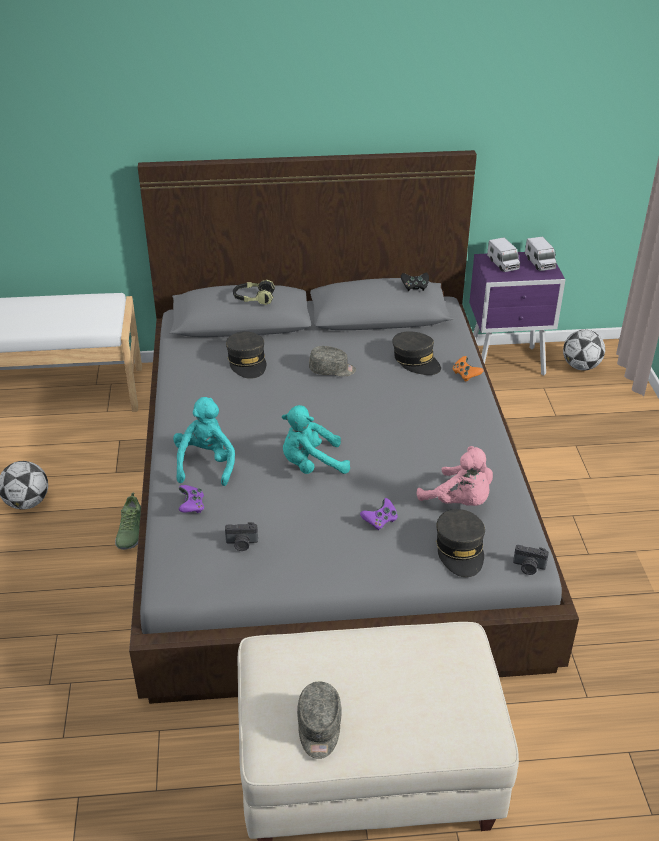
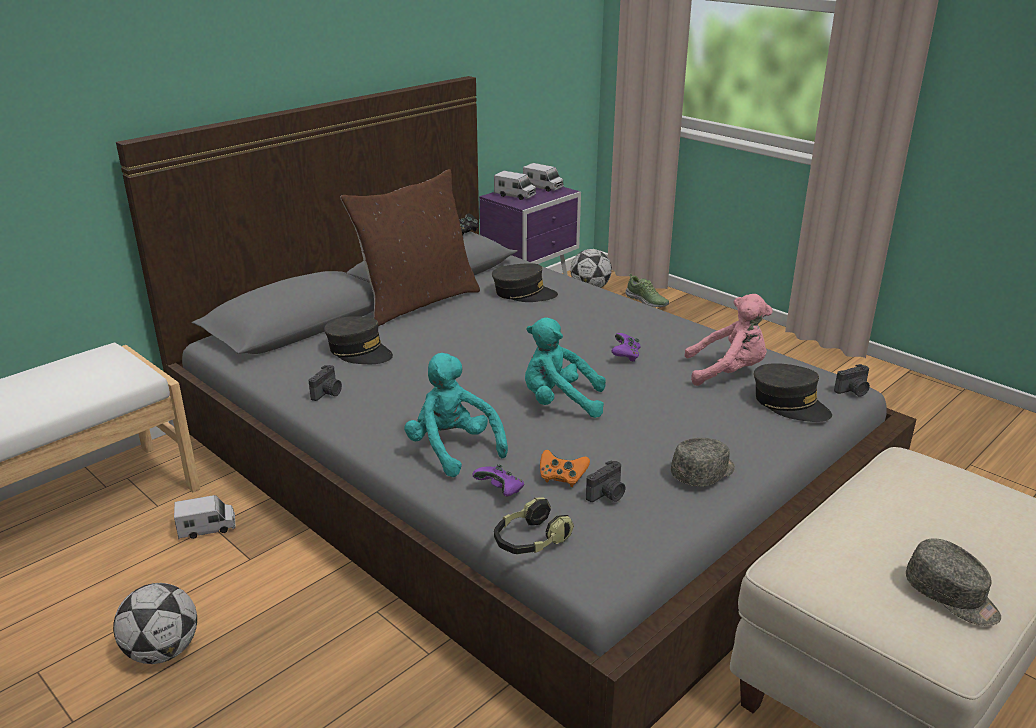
camera: 40 degrees left, 10 degrees down
(115, 440) = (207, 528): none -> toy truck
(130, 532) = (349, 607): shoe -> shoe (647, 301)
(192, 386) = (328, 393): none -> camera
(254, 299) = (316, 285): headphones -> headphones (530, 541)
(311, 464) = (559, 403): turquoise plush toy -> turquoise plush toy turned 60 degrees clockwise
(332, 370) = (457, 326): grey cap -> grey cap (704, 473)
(334, 335) = (417, 302): none -> brown pillow
(380, 521) = (693, 416): purple game controller -> purple game controller (625, 356)
(465, 375) = (581, 288): orange game controller -> orange game controller (562, 478)

